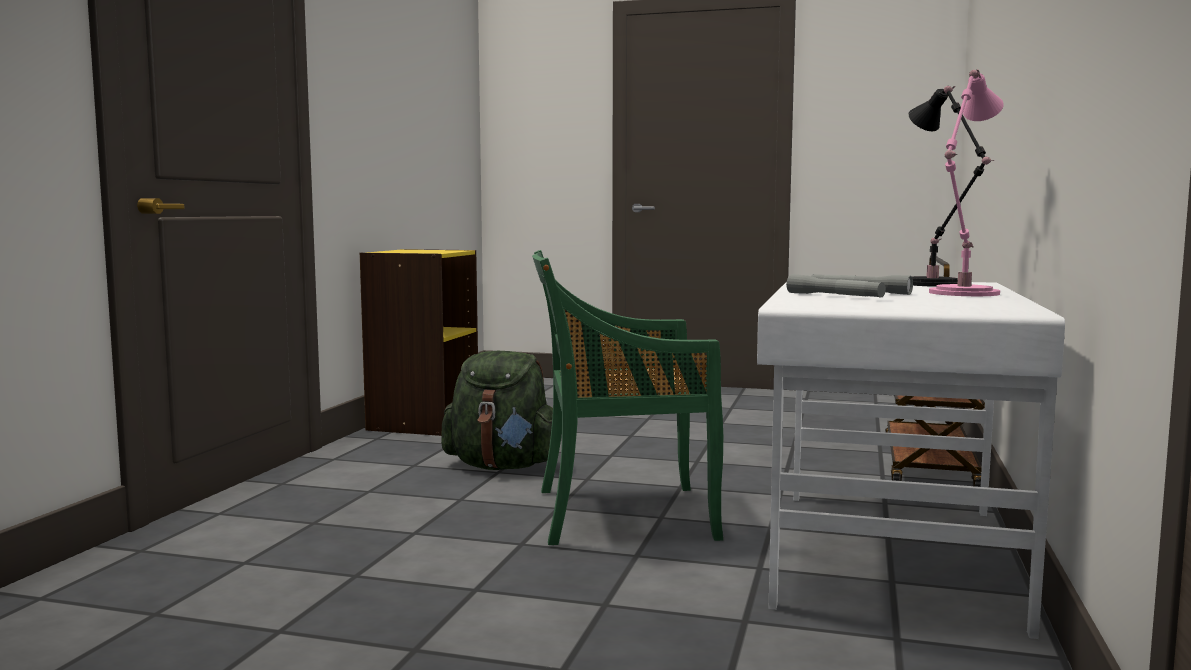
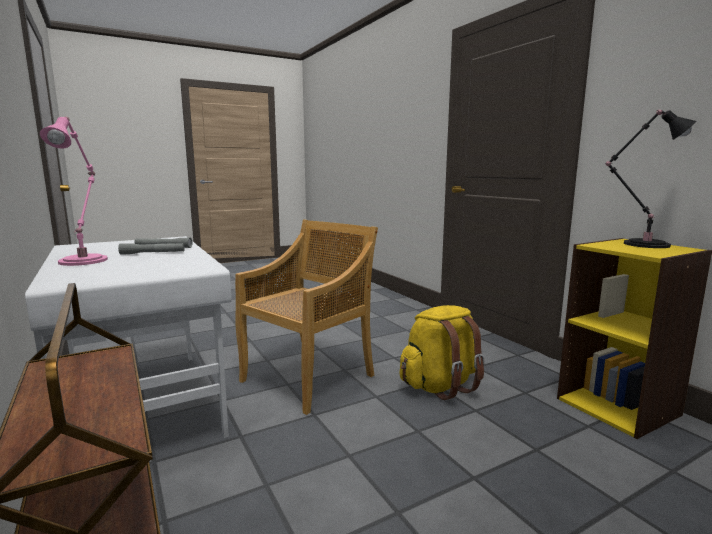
camera: 135 degrees right, 5 degrees up
(503, 466) = (440, 386): green backpack -> yellow backpack
(620, 514) = (309, 377): green chair -> beige chair
(935, 284) = (96, 274): black table lamp -> black table lamp (642, 244)

